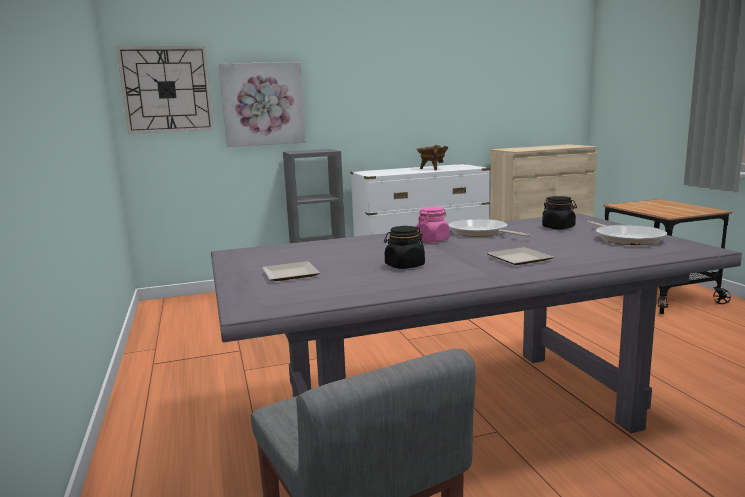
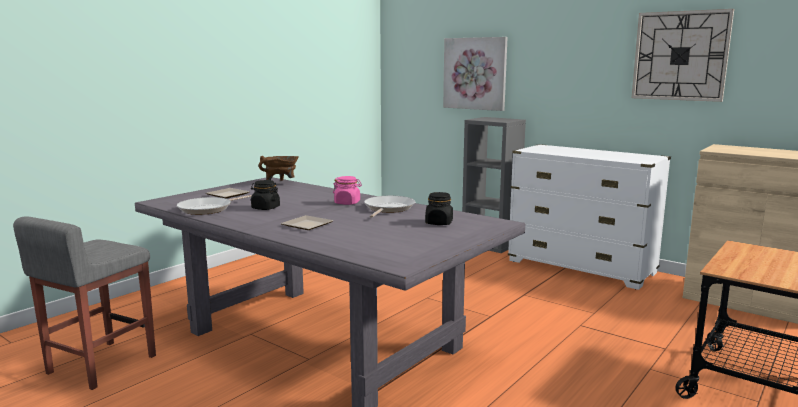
camera: 55 degrees right, 0 degrees up
(167, 89) = (412, 59): wall clock -> wall clock (680, 56)
(432, 169) = (600, 155): brown cooking pot -> brown cooking pot (280, 183)
(627, 238) = (417, 243): frying pan -> frying pan (208, 209)

